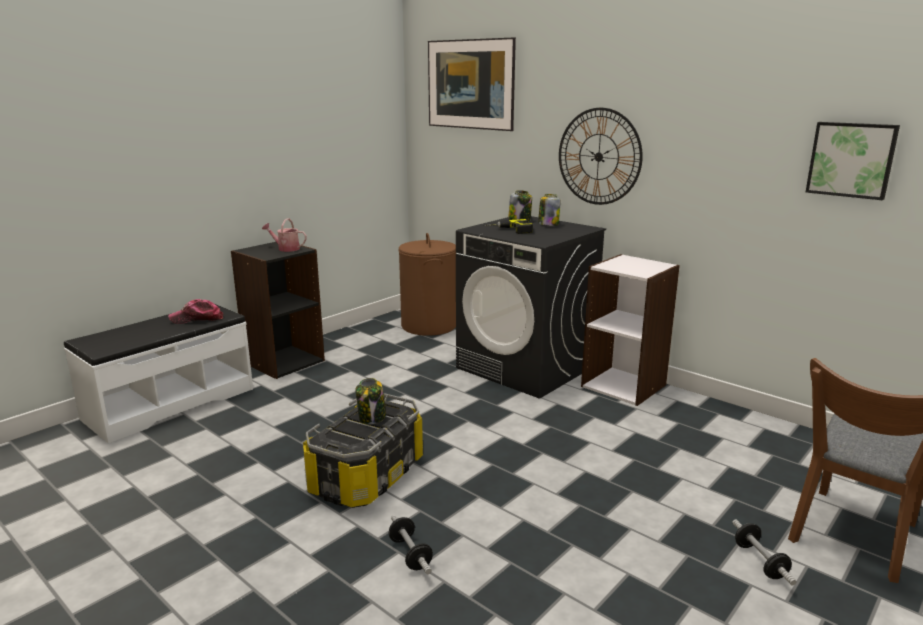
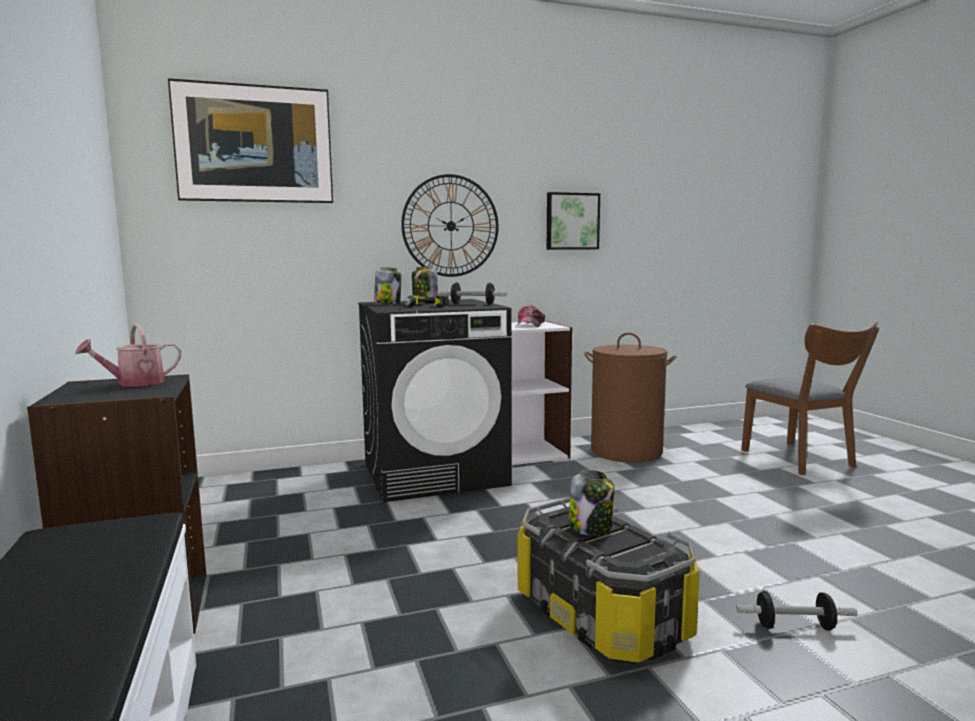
camera: 60 degrees left, 10 degrees down
(197, 319) = (107, 550): cap -> cap (530, 325)
(429, 325) = (237, 488): brown laundry basket -> brown laundry basket (626, 451)
(760, 562) = (828, 489): dumbbell -> dumbbell (473, 304)
(851, 159) = (657, 212): picture -> picture (571, 221)

